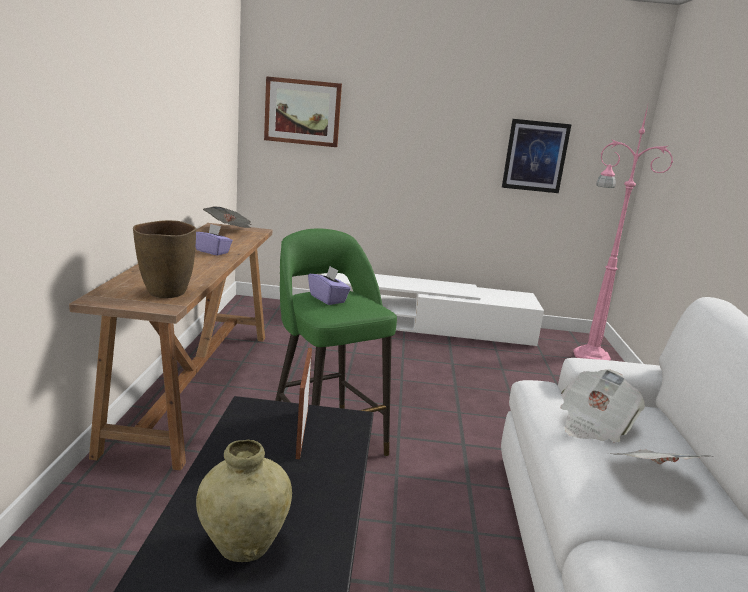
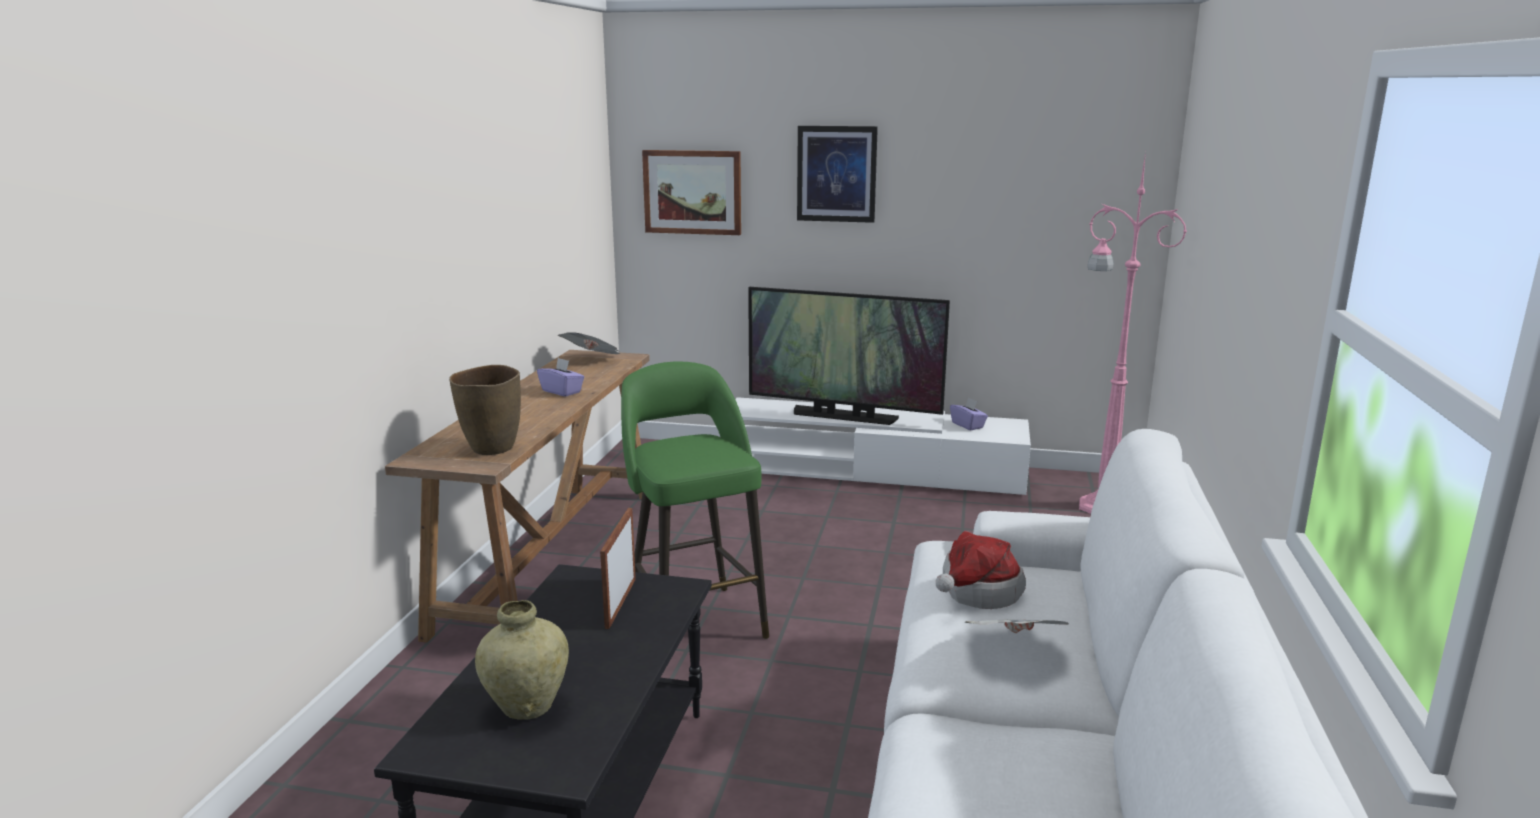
camera: 10 degrees right, 0 degrees up
(328, 299) = (679, 448): purple tissue box -> purple tissue box (968, 425)
(407, 285) = (843, 416): none -> television
(535, 156) = (1012, 228): picture -> picture (836, 174)
(593, 424) = (976, 592): newspaper -> hat

